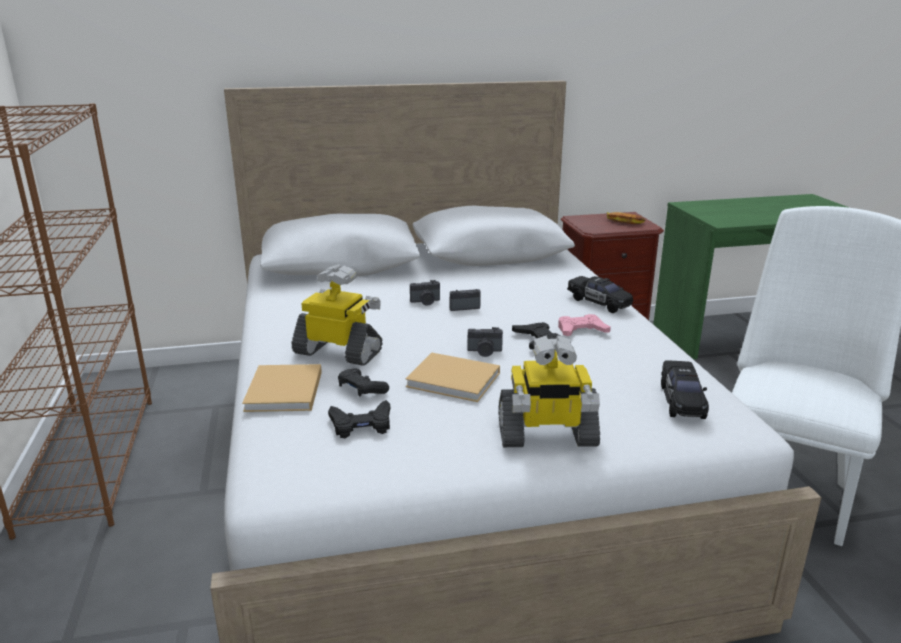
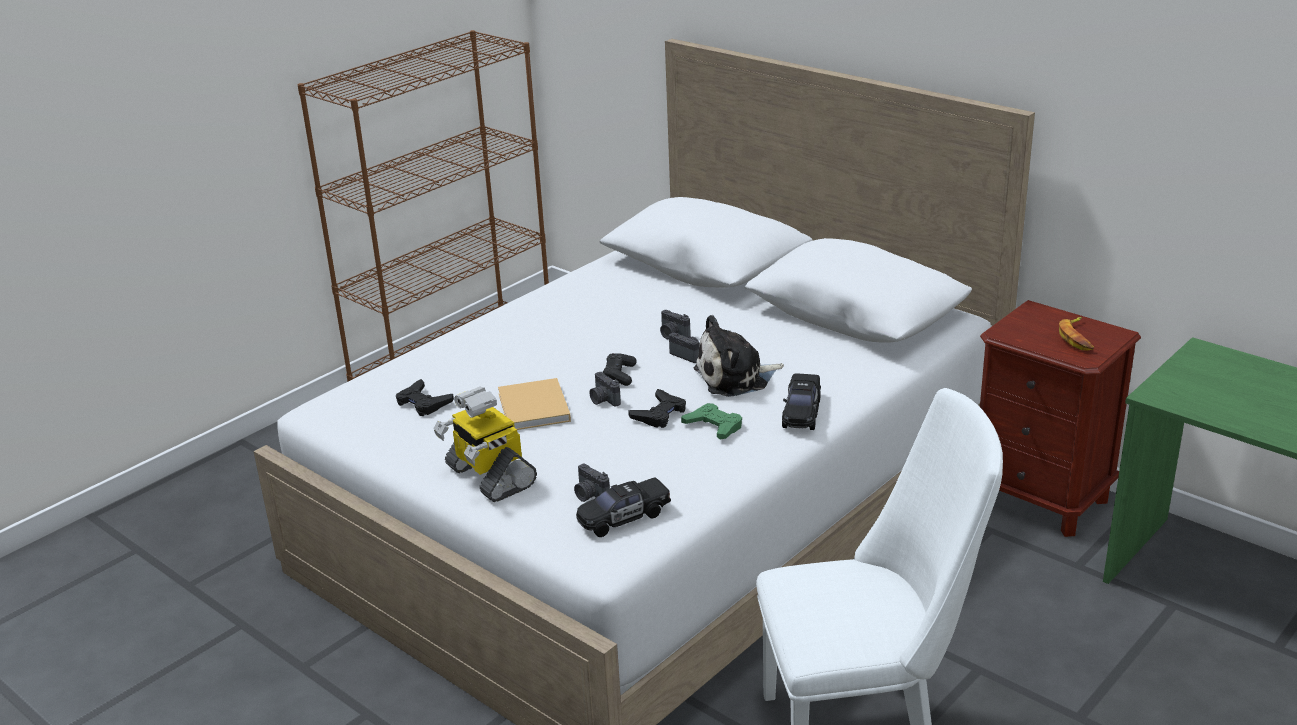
camera: 55 degrees right, 5 degrees up
(283, 392) = (435, 356): beige book -> none
(339, 352) = (523, 345): toy robot -> none
(361, 389) = (474, 380): black game controller -> black game controller (619, 375)
(522, 304) = (735, 378): none -> plush toy
(581, 330) = (714, 426): pink game controller -> green game controller
(632, 402) = (590, 495): none -> camera

